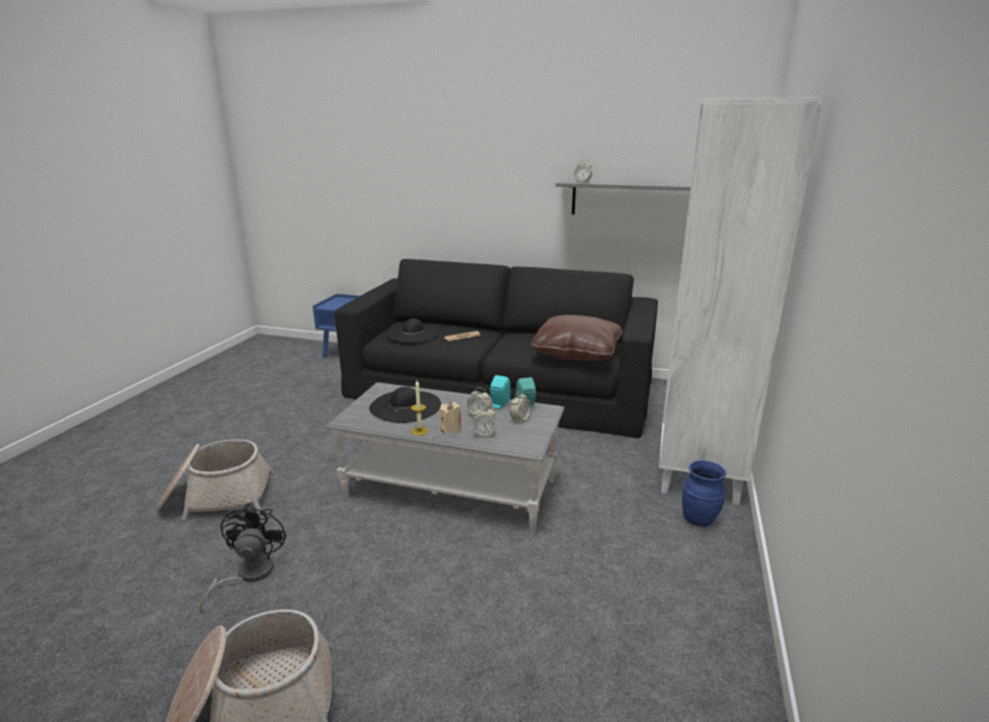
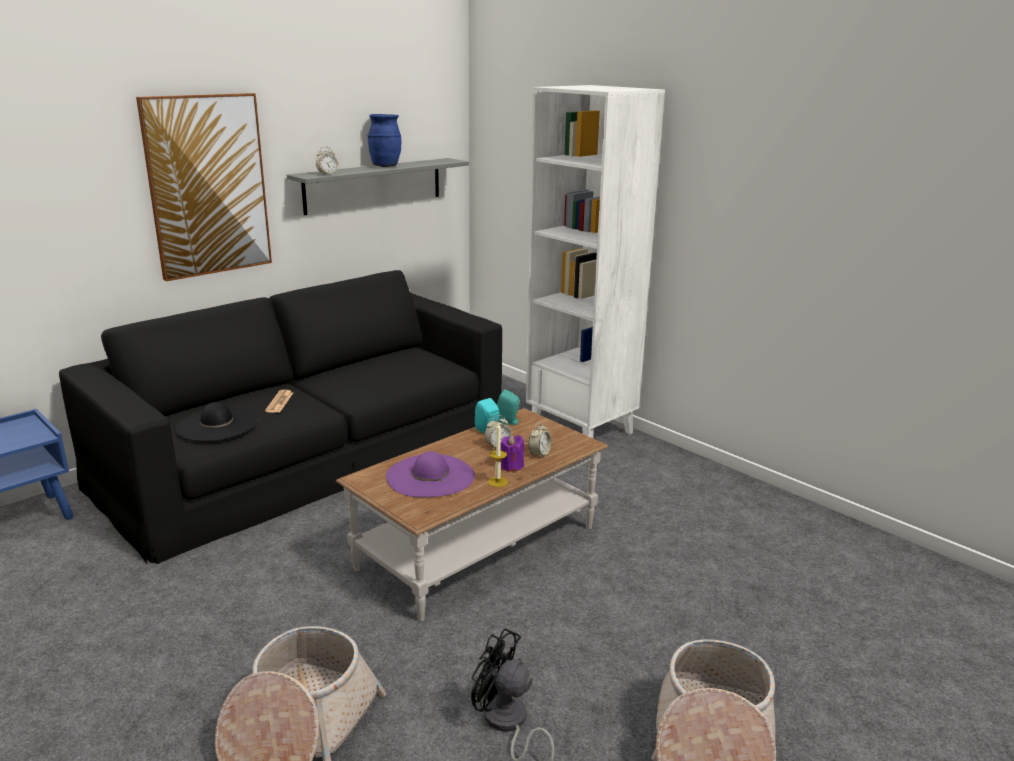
camera: 60 degrees left, 0 degrees up
(405, 406) = (430, 476): black hat -> purple hat
(451, 429) = (511, 466): beige candle -> purple candle
(451, 489) = (478, 547): grey coffee table -> brown coffee table
(499, 180) = (207, 186): none -> picture
(520, 419) = (529, 431): alarm clock -> none
(576, 353) = (416, 368): brown pillow -> none
(698, 519) = (635, 454): blue vase -> blue vase (385, 166)

